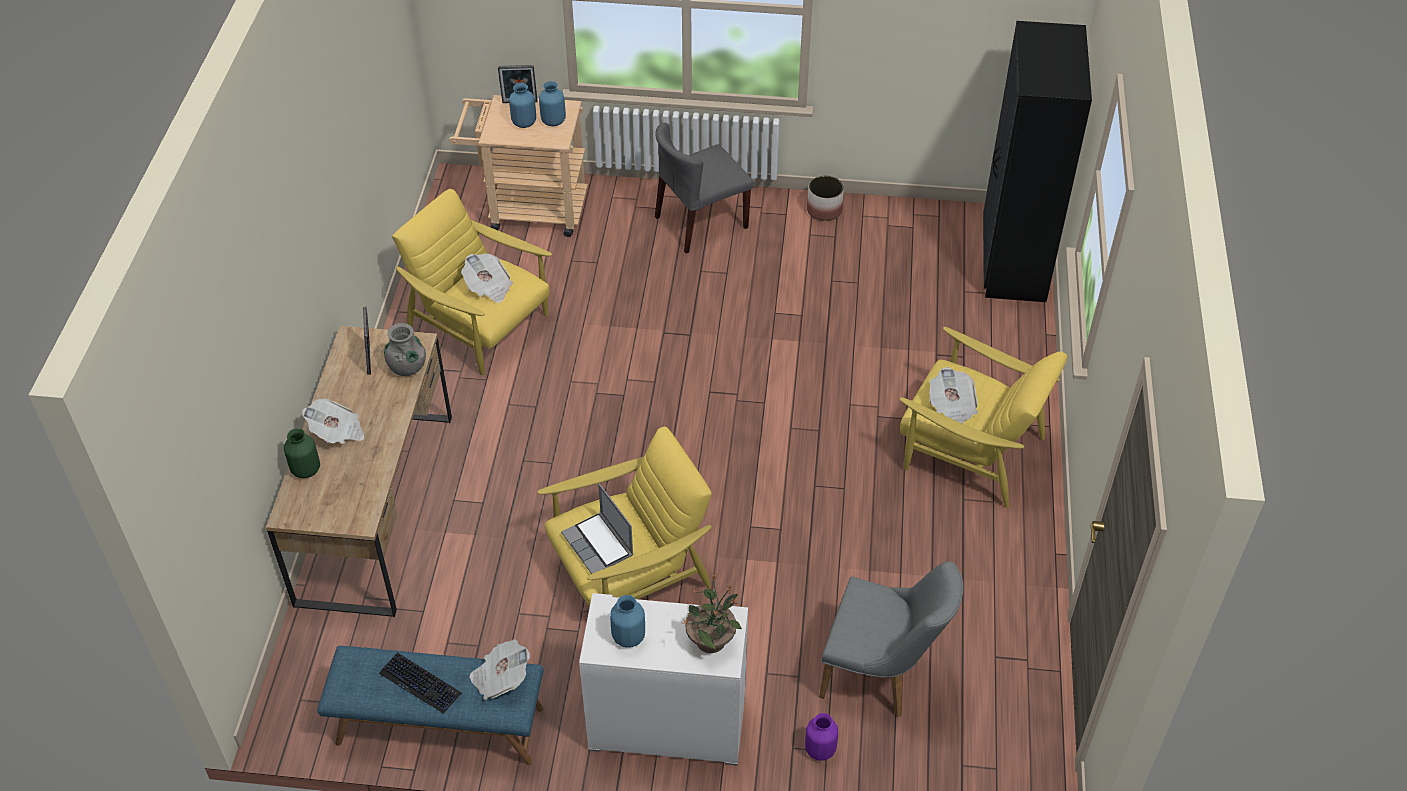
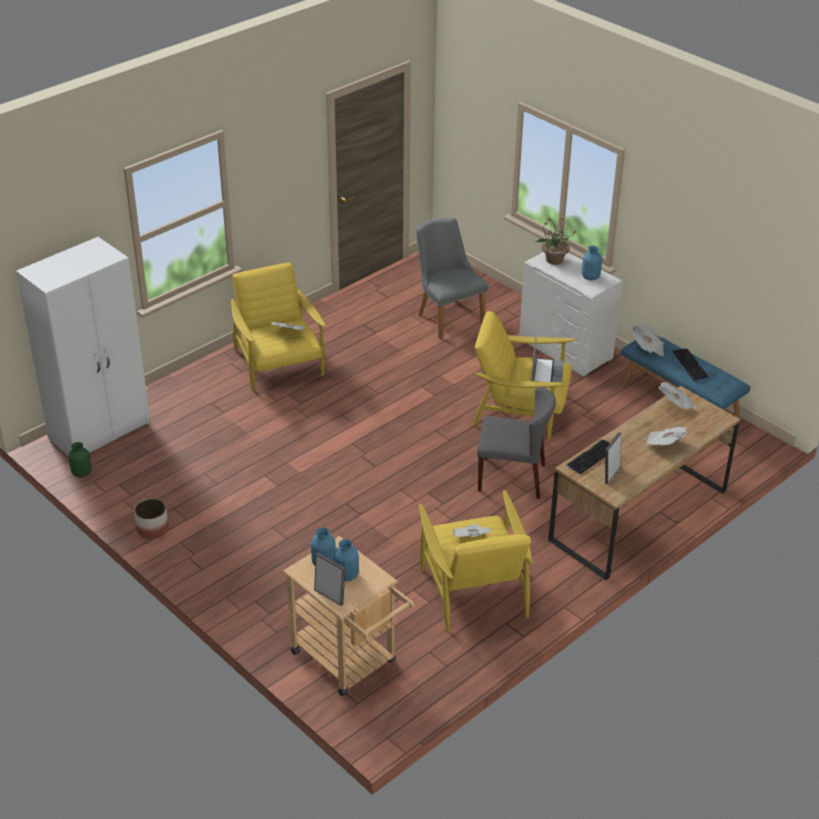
camera: 140 degrees left, 10 degrees down
(306, 470) = (697, 434): green vase -> green vase (81, 473)
(358, 500) = (676, 405): none -> newspaper
(407, 367) = (591, 457): grey vase -> keyboard
(701, 223) = (243, 571): grey chair -> grey chair (512, 477)
(819, 750) = (506, 310): purple vase -> none
(1012, 262) = (101, 431): black wardrobe -> white wardrobe

